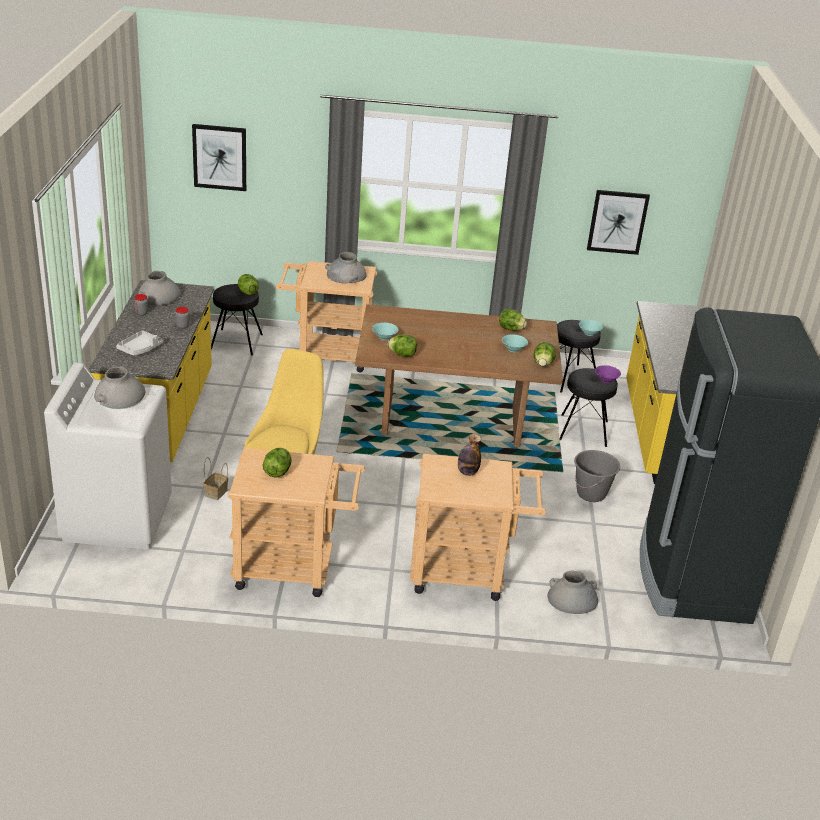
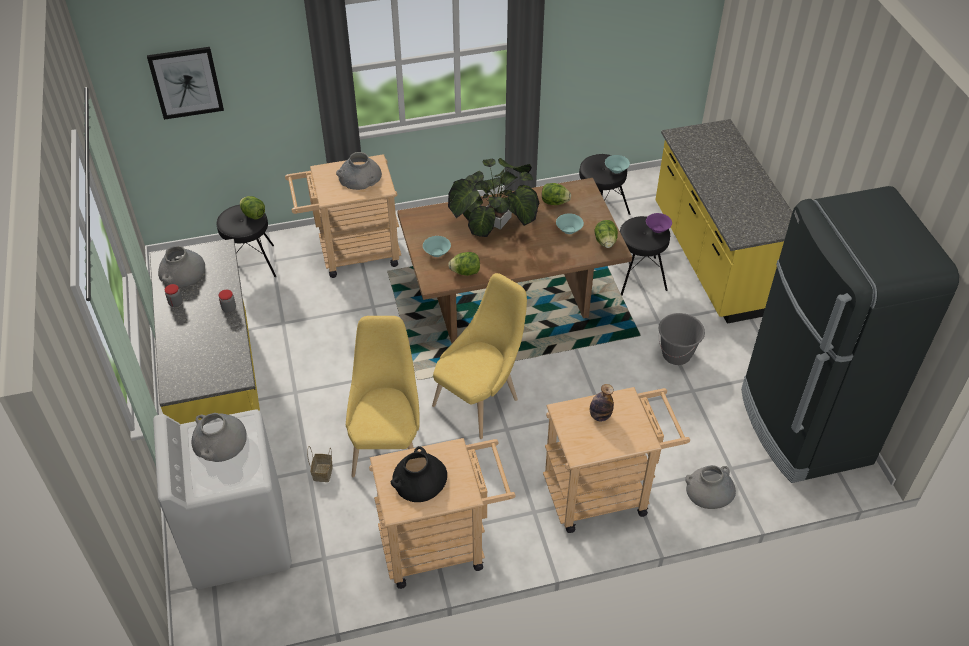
camera: 15 degrees left, 15 degrees up
(140, 348) = (200, 356): grey tray -> none
(277, 472) = (419, 479): lettuce -> black vase
(385, 479) = (480, 400): none -> yellow chair
(451, 328) = (496, 219): none -> potted plant
(617, 222) = (623, 48): picture -> none

